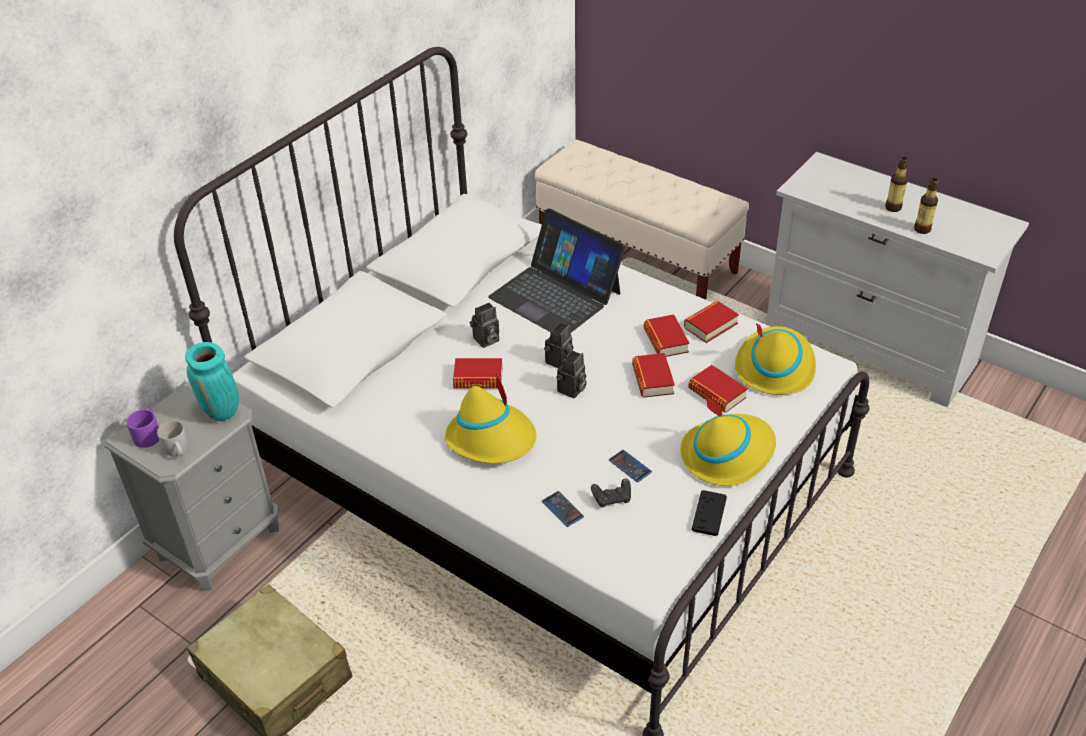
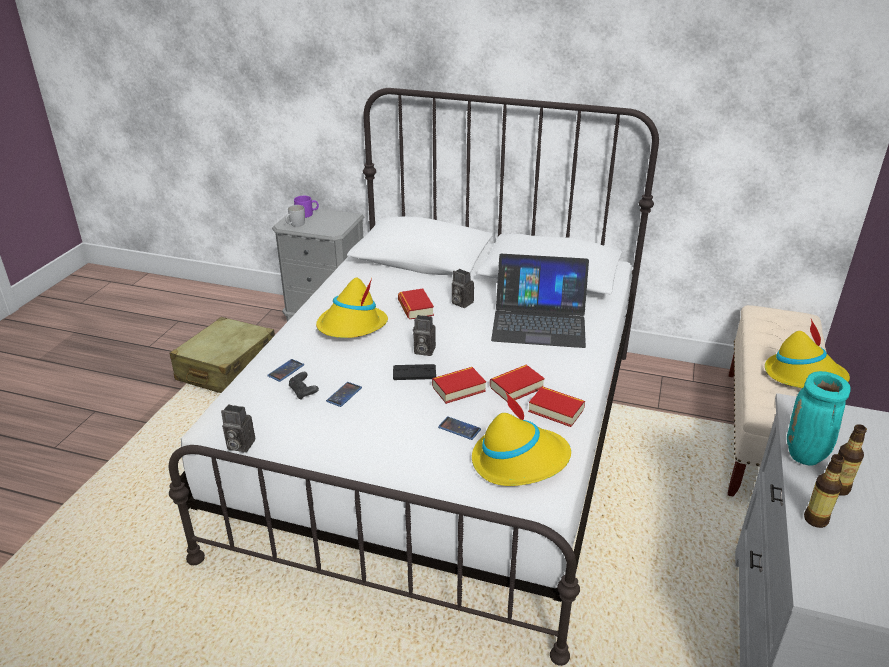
camera: 70 degrees right, 10 degrees down
(222, 412) = (334, 228): turquoise vase -> turquoise vase (805, 456)
(556, 294) = (539, 322): laptop -> laptop turned 105 degrees counterclockwise
(559, 362) = (454, 339): camera -> camera (239, 445)
(709, 514) = (297, 445): black game controller -> black game controller (414, 373)
(717, 393) = (459, 428): book -> phone
(727, 454) = (379, 447): yellow hat -> yellow hat (804, 376)

